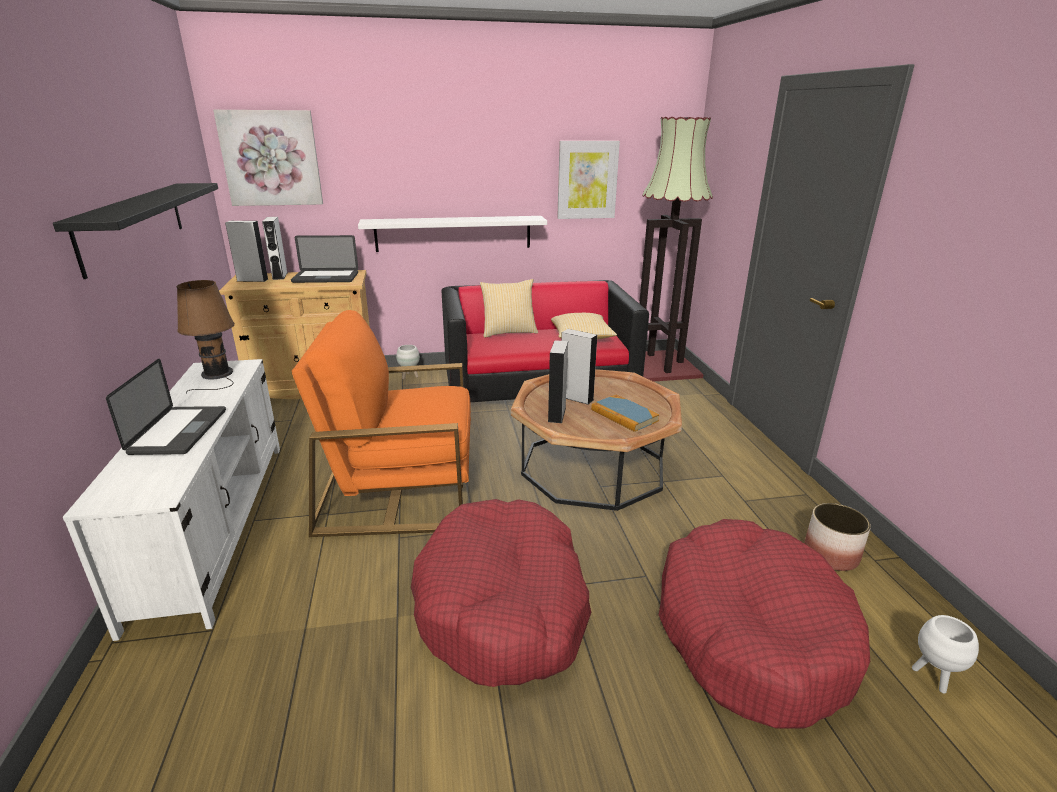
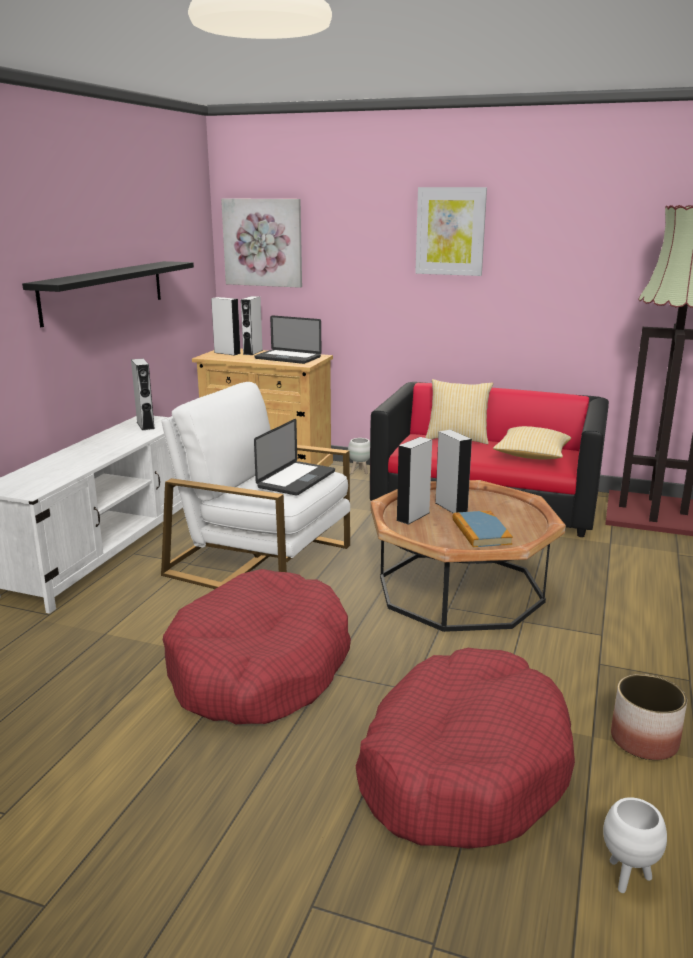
camera: 30 degrees right, 5 degrees down
(179, 431) = (81, 457): laptop -> laptop (296, 479)
(217, 375) = (145, 425): brown table lamp -> grey speaker
(399, 488) = (262, 559): orange armchair -> white armchair
(453, 233) = (424, 326): white shelf -> none
(587, 180) = (582, 277): picture -> picture (450, 231)

